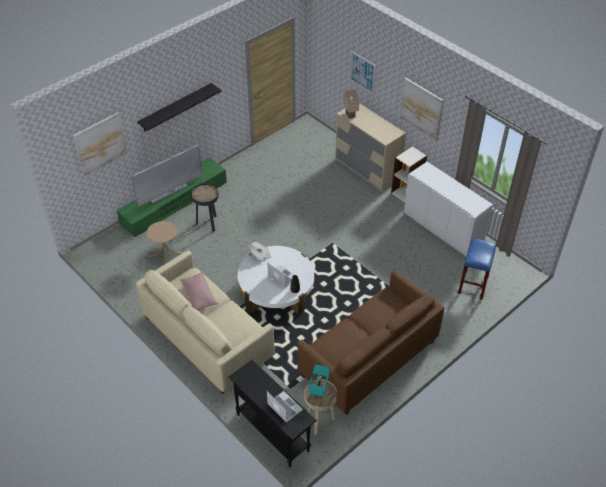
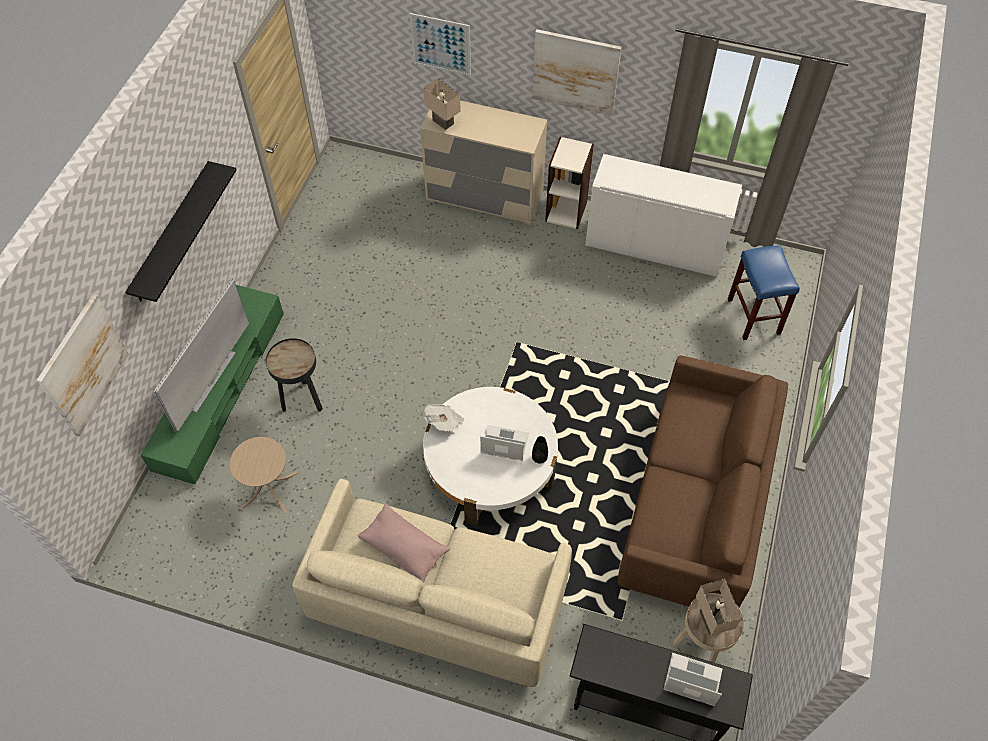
camera: 30 degrees left, 10 degrees up
(319, 393) = (712, 620): turquoise table lamp -> beige table lamp

